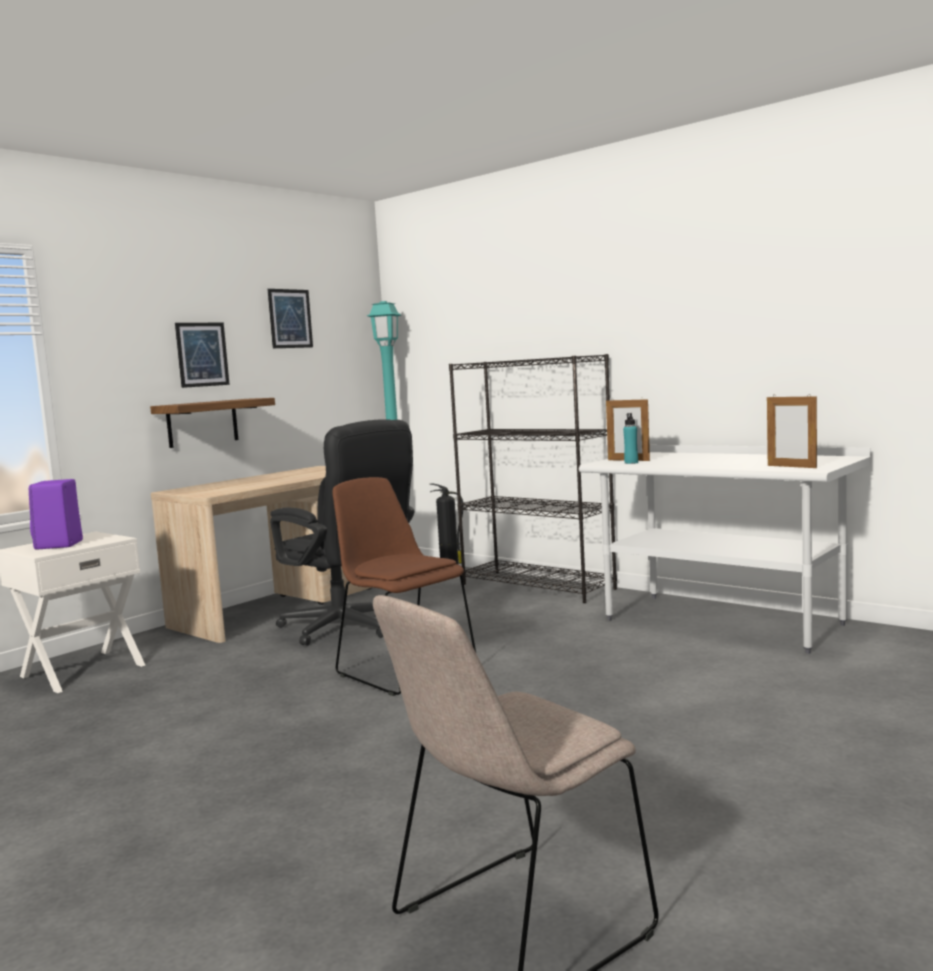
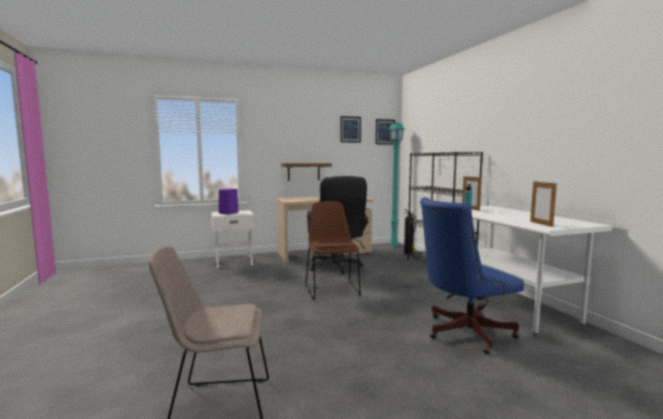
camera: 30 degrees right, 0 degrees up
(202, 354) = (306, 143): picture -> picture (385, 132)
(716, 676) = (463, 332): none -> blue office chair

